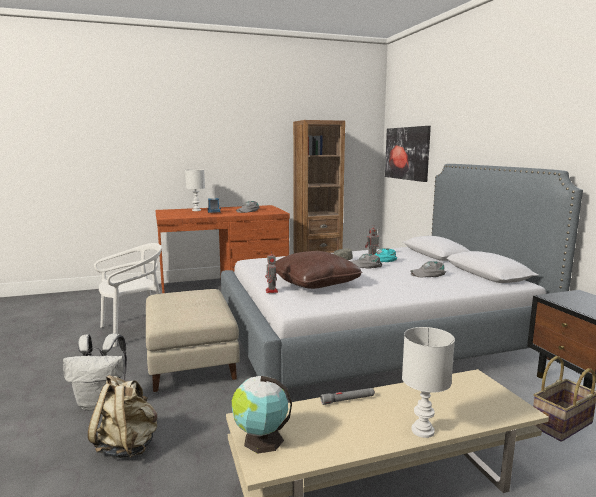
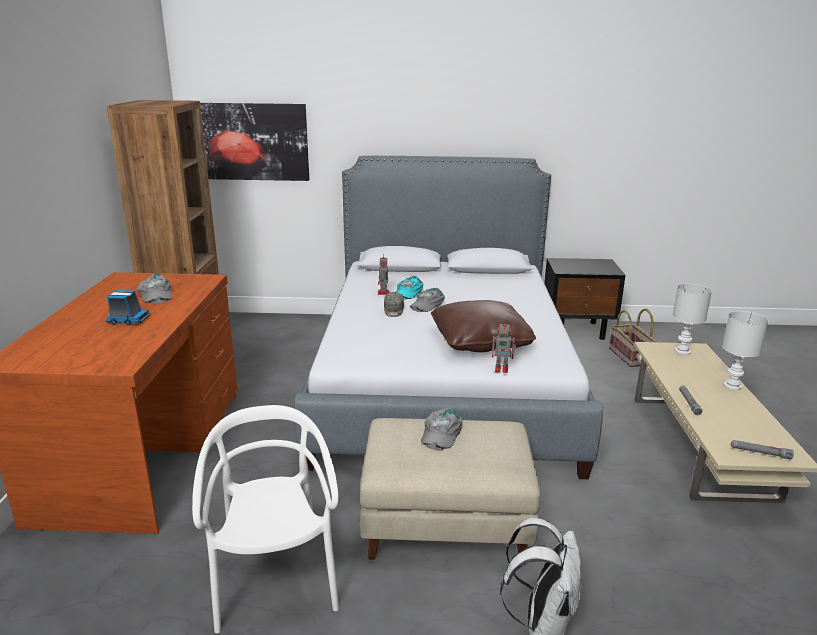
camera: 70 degrees left, 10 degrees up
(127, 446) = (650, 594): beige backpack -> none
(197, 210) = (71, 331): white table lamp -> white table lamp (682, 351)
(261, 440) = (760, 453): globe -> grey flashlight
(428, 274) = (477, 288): grey cap -> grey cap (440, 433)

